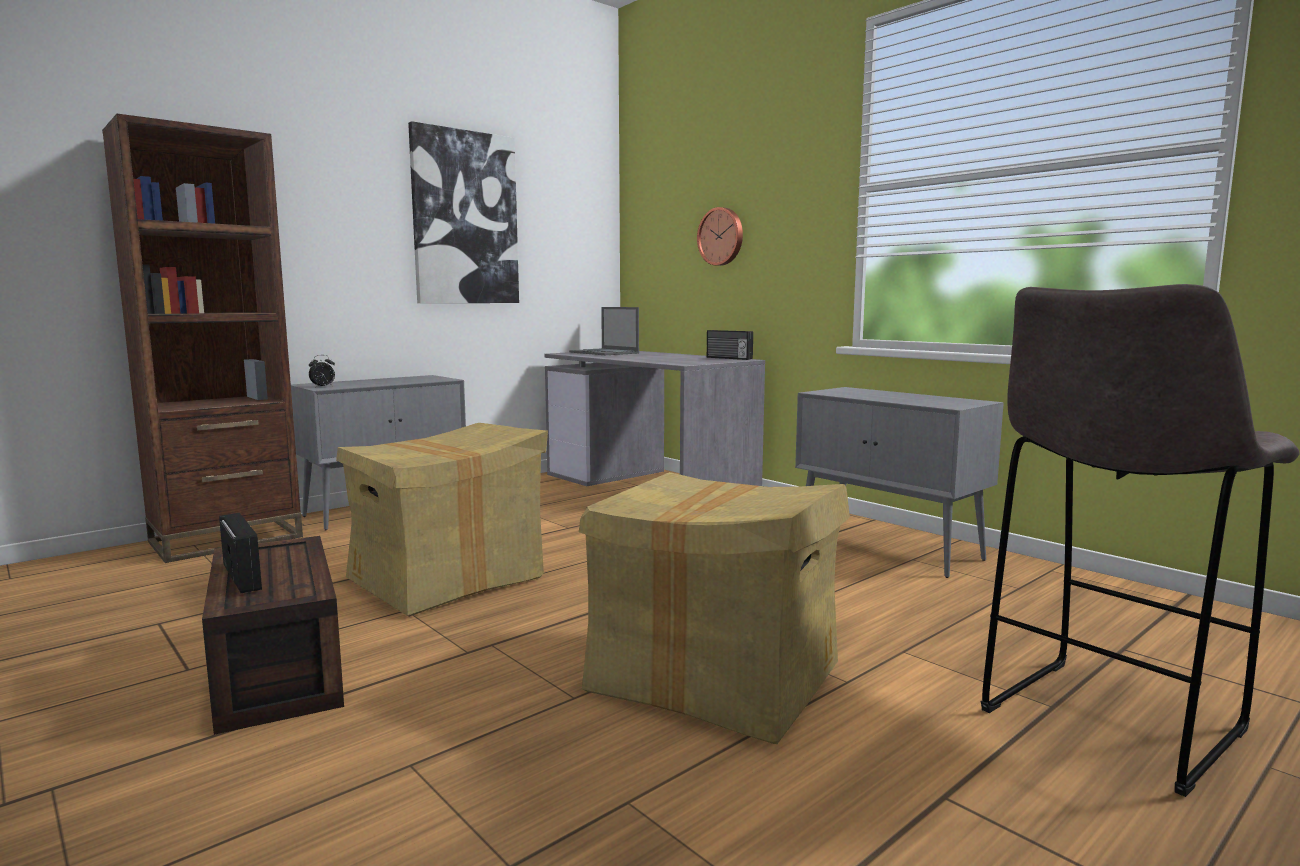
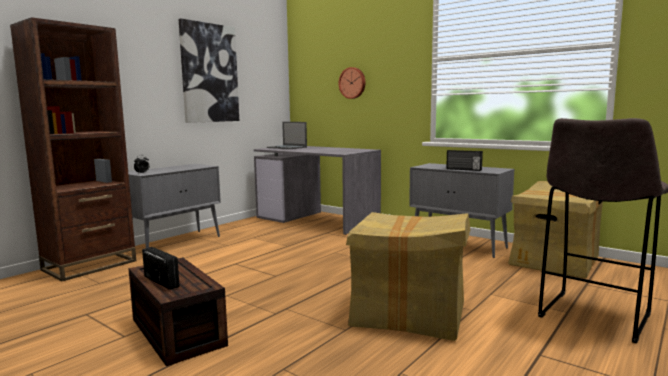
camera: 10 degrees left, 0 degrees up
(447, 579) = (238, 277): cardboard box -> cardboard box (555, 261)
(728, 358) = (360, 149): radio -> radio (463, 169)

